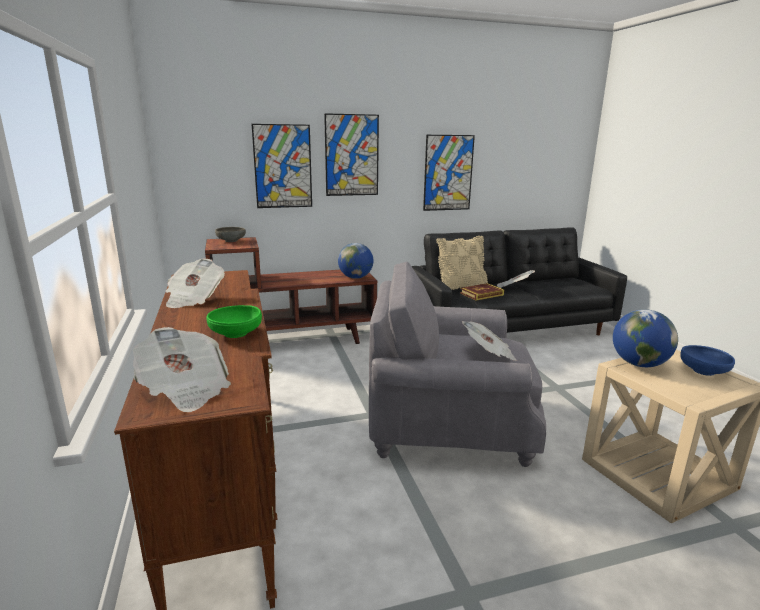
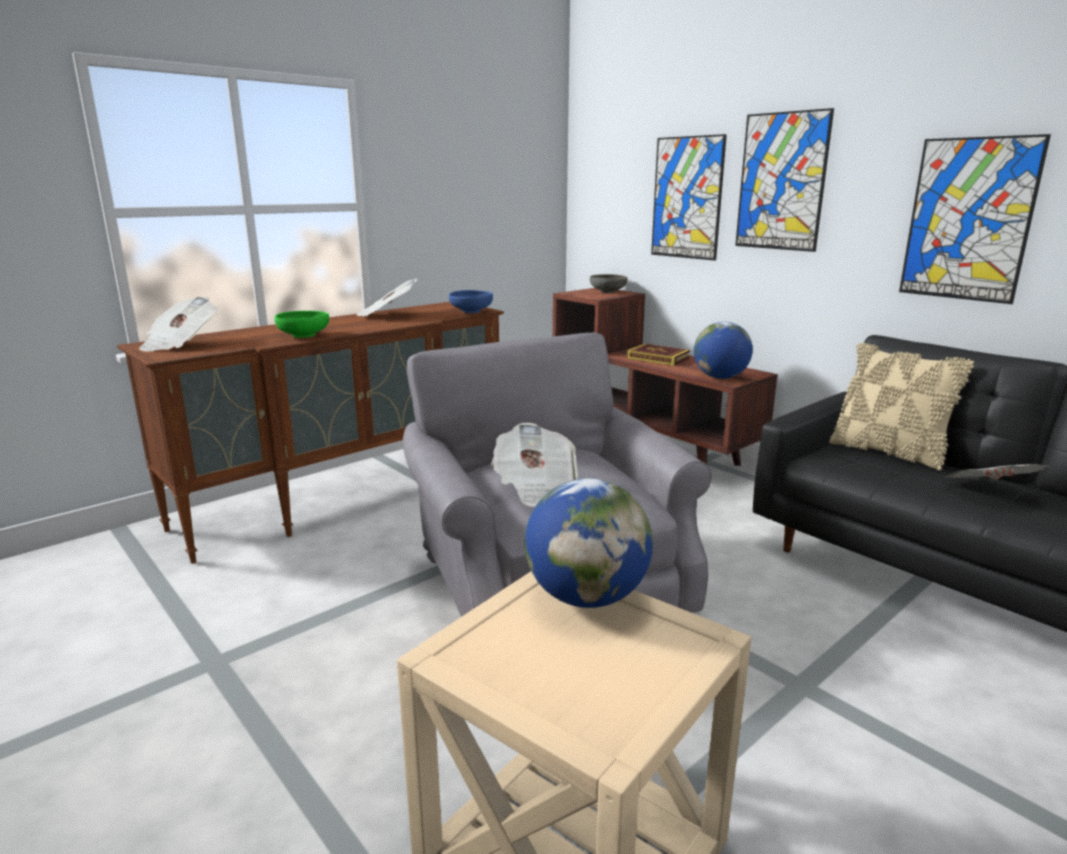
camera: 65 degrees right, 0 degrees up
(481, 294) = (880, 470): book -> book (658, 358)
(703, 371) = (626, 679): blue bowl -> blue bowl (471, 311)

